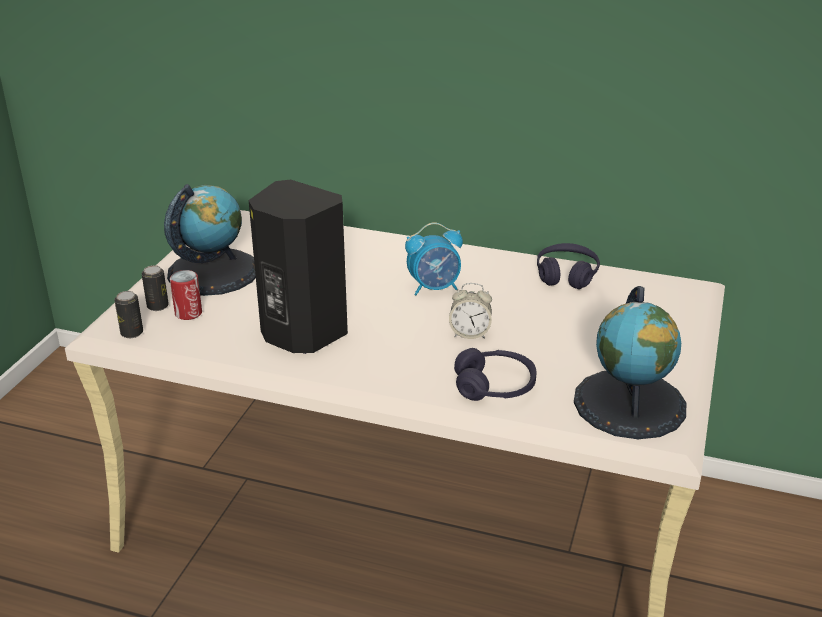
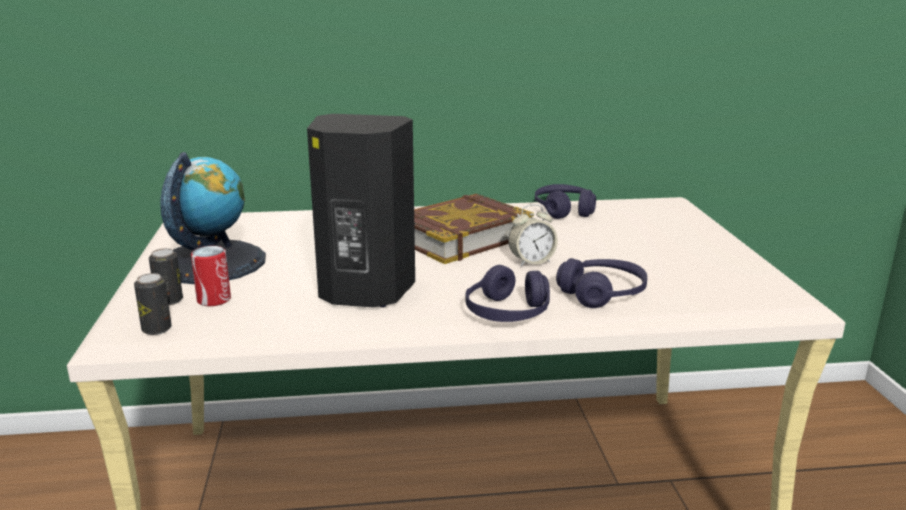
camera: 25 degrees left, 10 degrees down
(395, 385) = (507, 313): none -> purple headphones
(434, 288) = (459, 237): alarm clock -> book
(630, 403) = (730, 281): globe -> none

